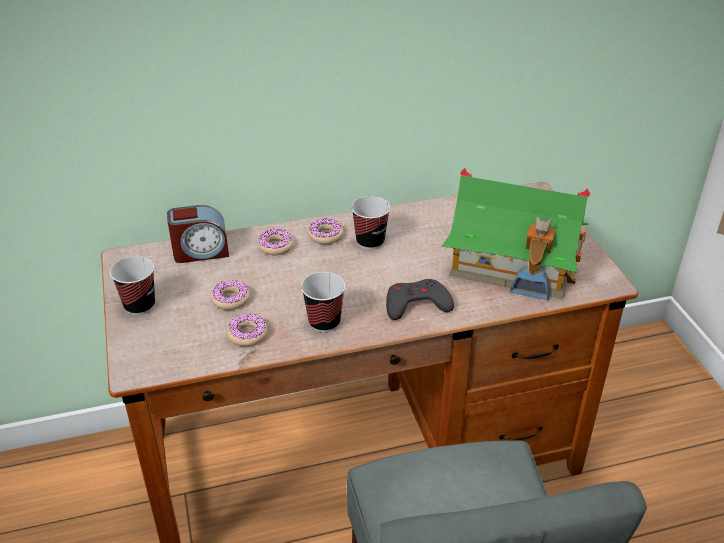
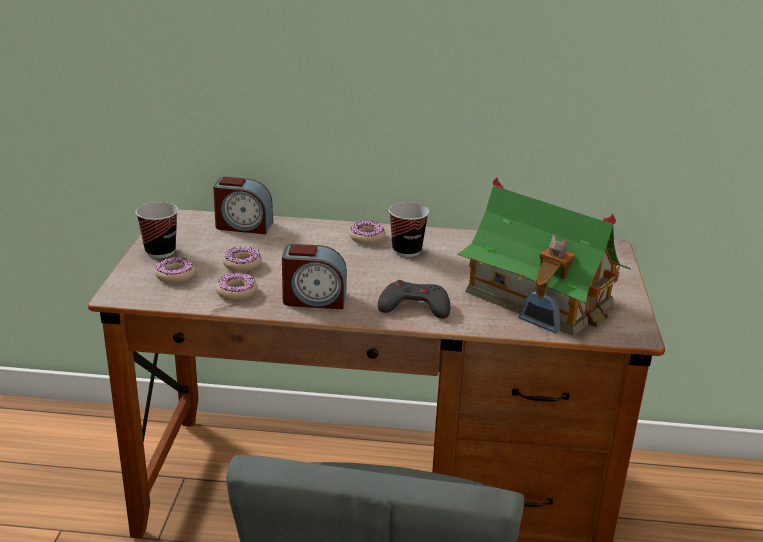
camera: 20 degrees right, 10 degrees down
(275, 246) = (314, 236): donut -> donut (175, 275)
(324, 322) = (314, 299): cup -> alarm clock

